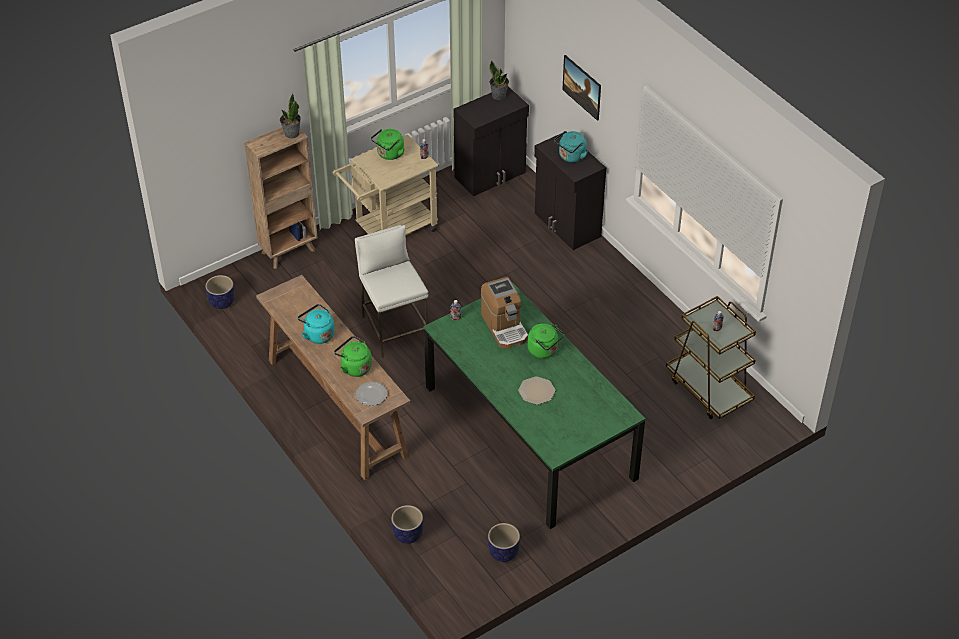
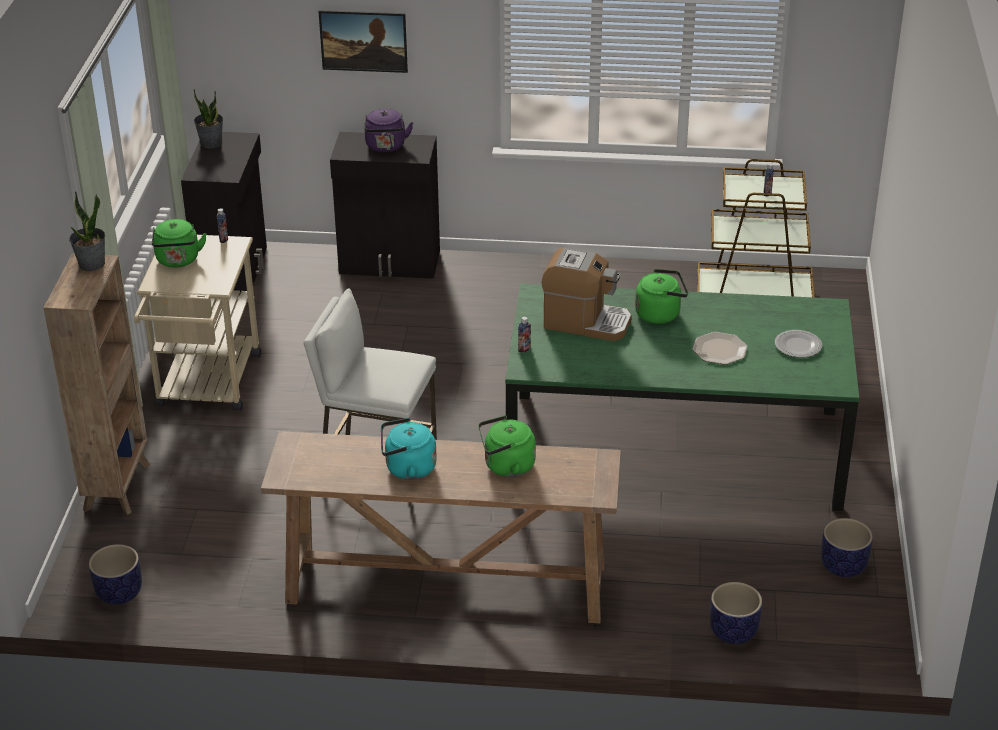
camera: 50 degrees left, 10 degrees down
(371, 395) = (574, 476): plate -> plate (798, 346)
(571, 157) = (386, 147): turquoise kettle -> purple kettle

